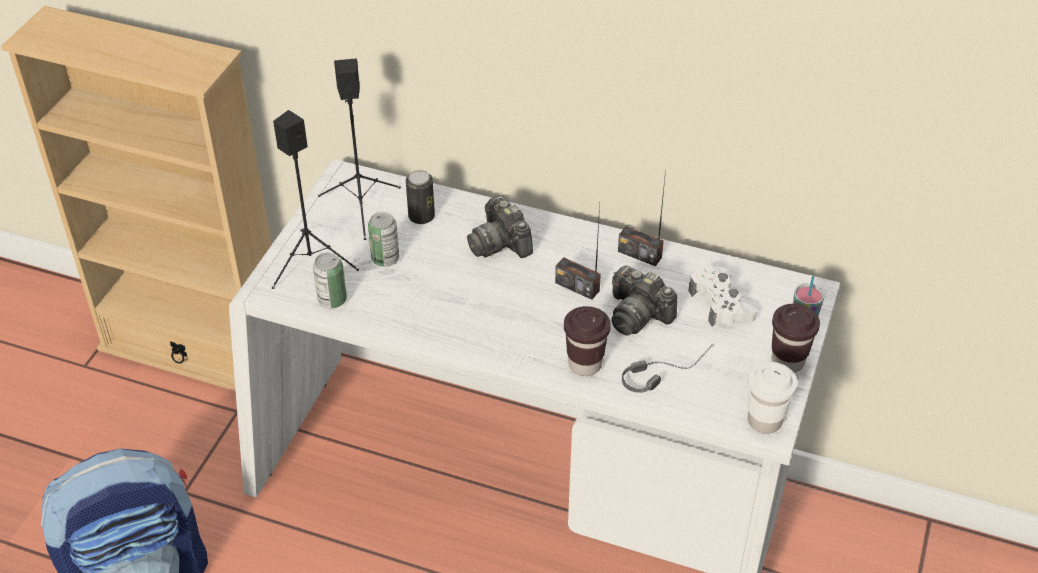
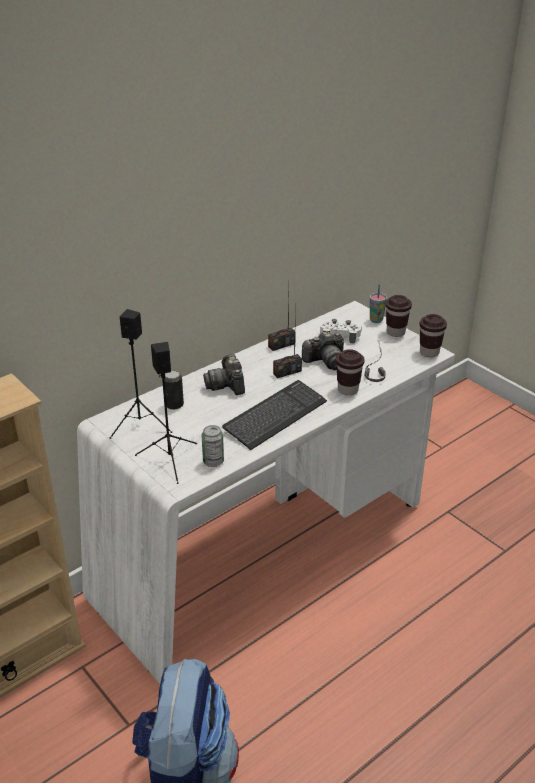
camera: 60 degrees left, 10 degrees down
(385, 259) = (197, 430): can -> none
(466, 316) = (275, 416): none -> keyboard
(500, 243) = (227, 385): camera -> camera turned 75 degrees clockwise
(764, 421) = (429, 352): white cup -> brown cup

